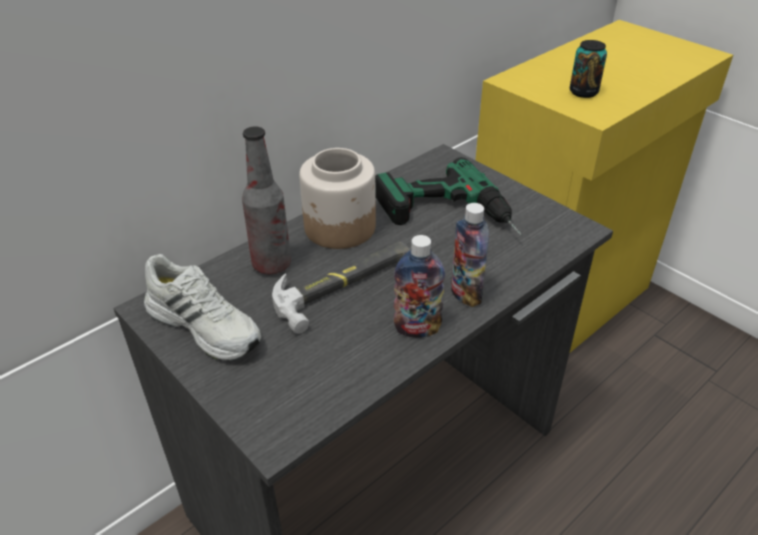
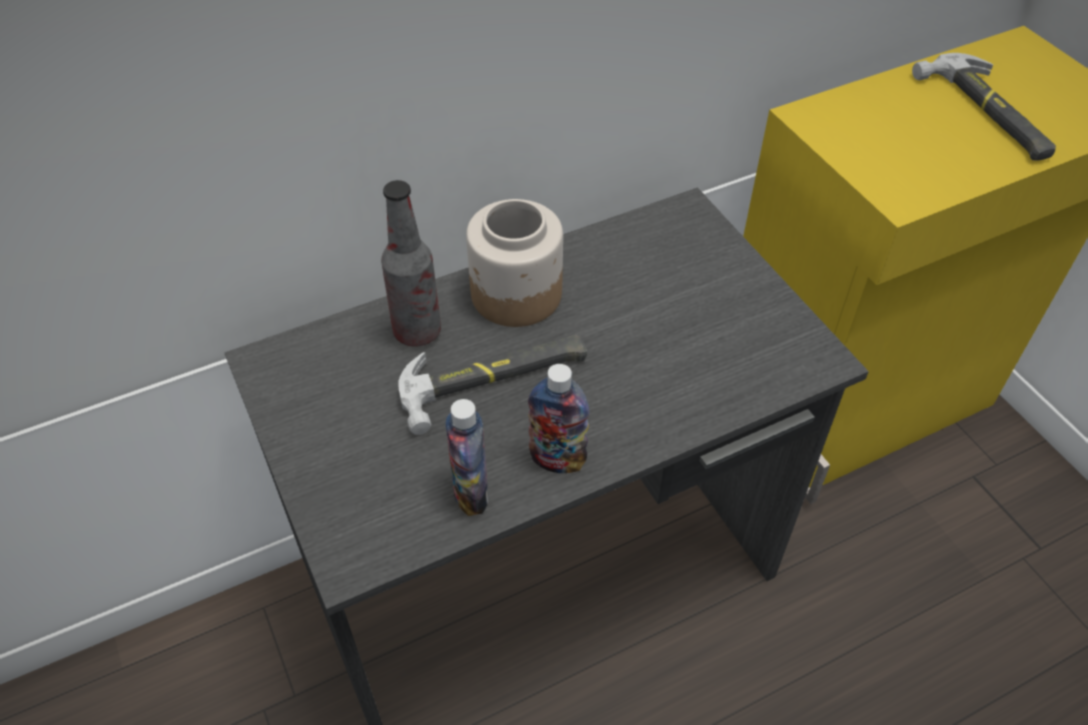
camera: 15 degrees right, 10 degrees up
(206, 325) = (318, 398): white shoe -> none
(449, 217) = (659, 307): power drill -> none
(466, 294) = (635, 425): bottle -> bottle (471, 494)
(583, 92) = (902, 155): can -> none
(623, 64) = (987, 113): none -> hammer

